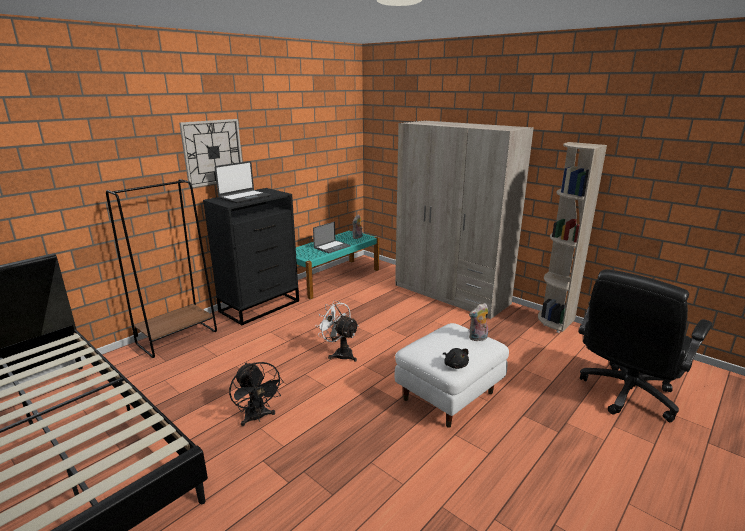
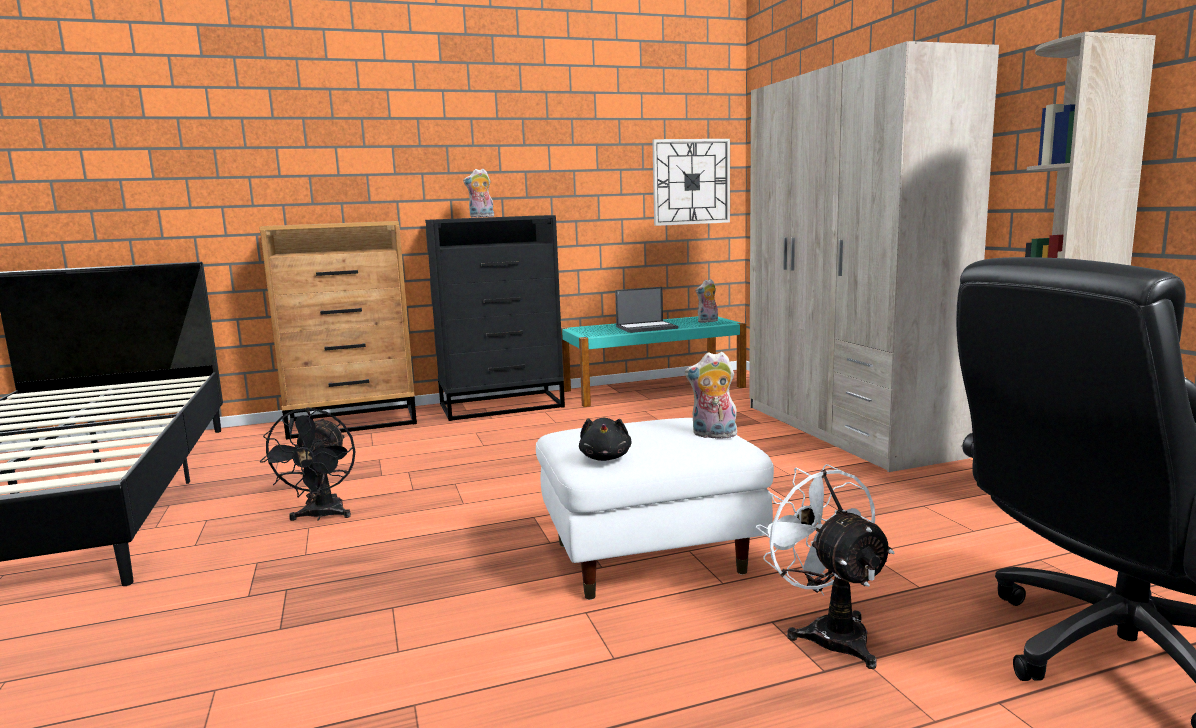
camera: 30 degrees right, 10 degrees down
(177, 338) = (354, 422): clothes rack -> brown dresser
(213, 152) = (449, 150): wall clock -> wall clock (691, 182)
(244, 197) = (481, 217): laptop -> plush toy
(340, 353) = (540, 470): white fan -> white fan (828, 632)

